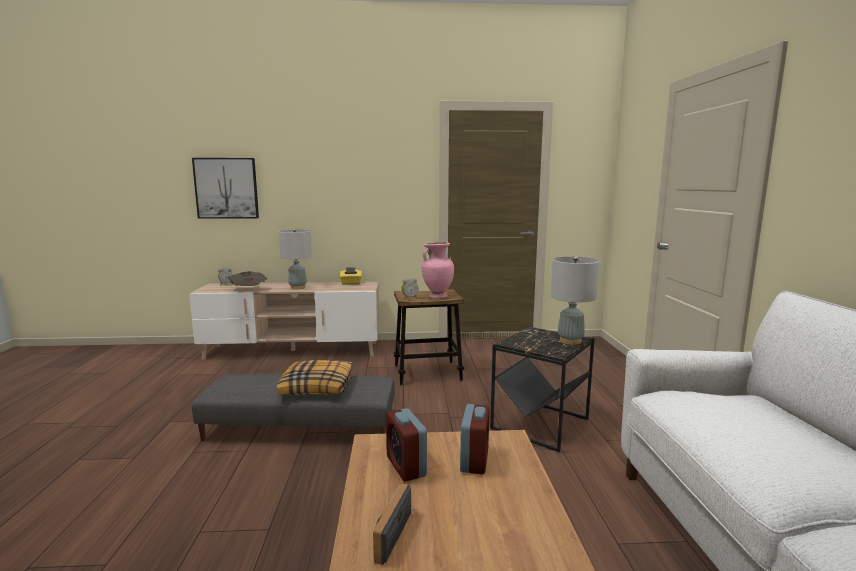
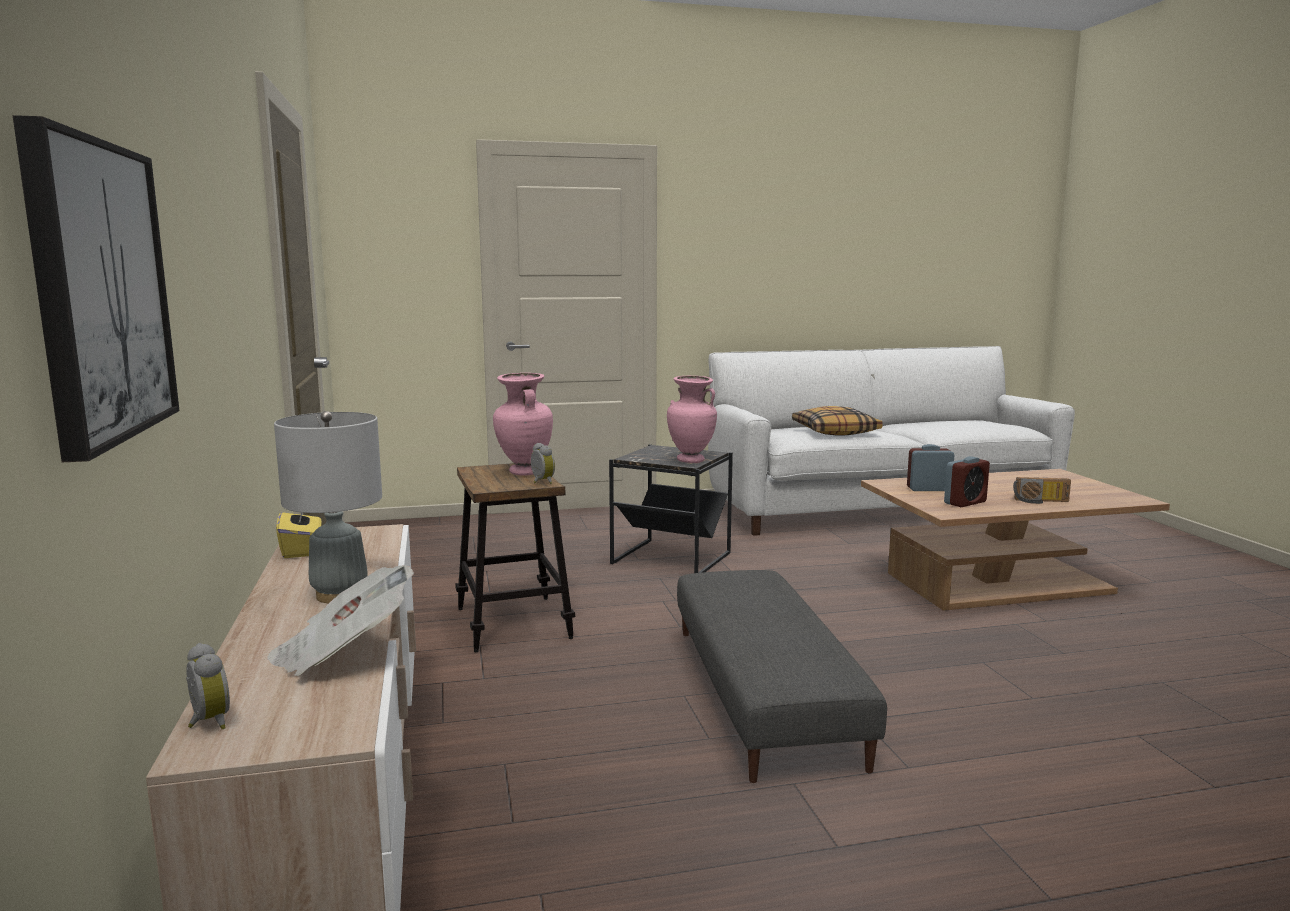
camera: 100 degrees left, 0 degrees up
(317, 387) = (762, 607): pillow -> pillow (835, 431)
(523, 344) = (690, 460): none -> pink vase
(570, 341) = (667, 449): grey table lamp -> none

